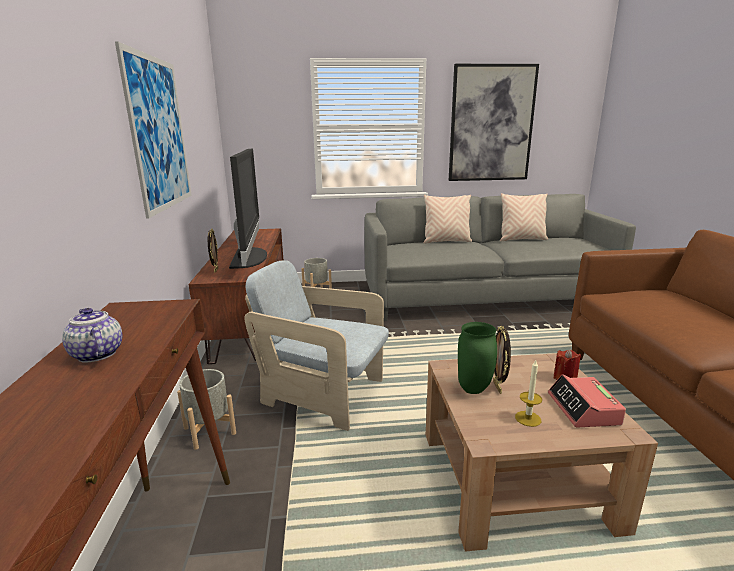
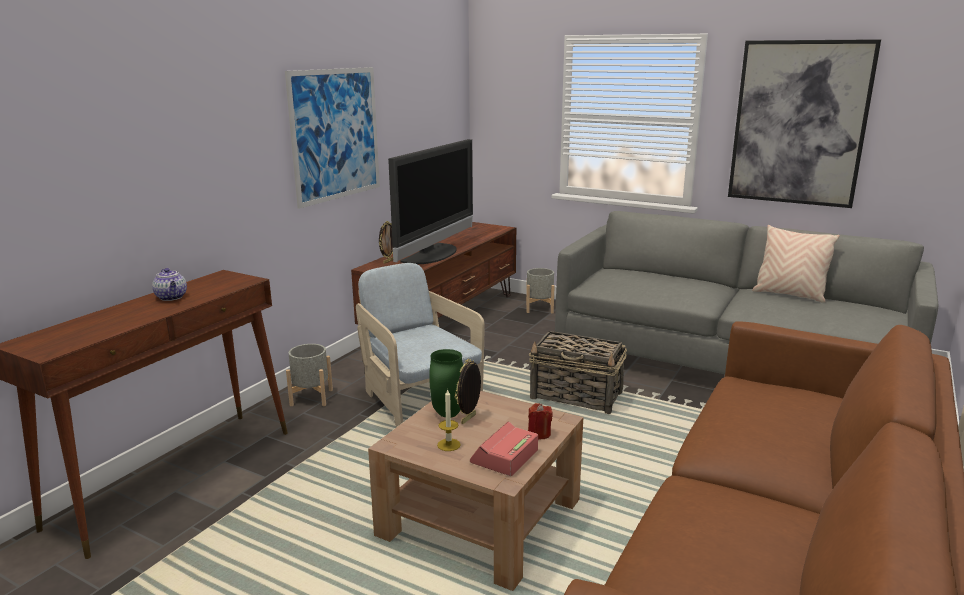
camera: 35 degrees right, 0 degrees up
(96, 354) = (172, 297): teapot -> teapot turned 150 degrees clockwise
(433, 346) = (577, 396): none -> basket
(446, 241) = (678, 277): beige pillow -> none

